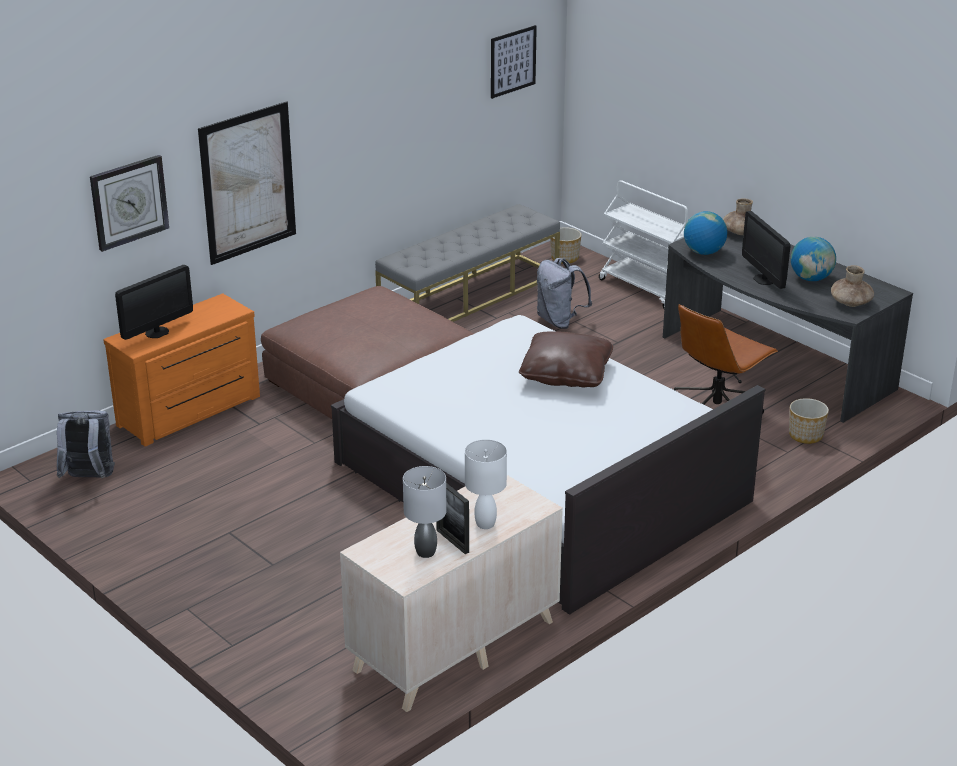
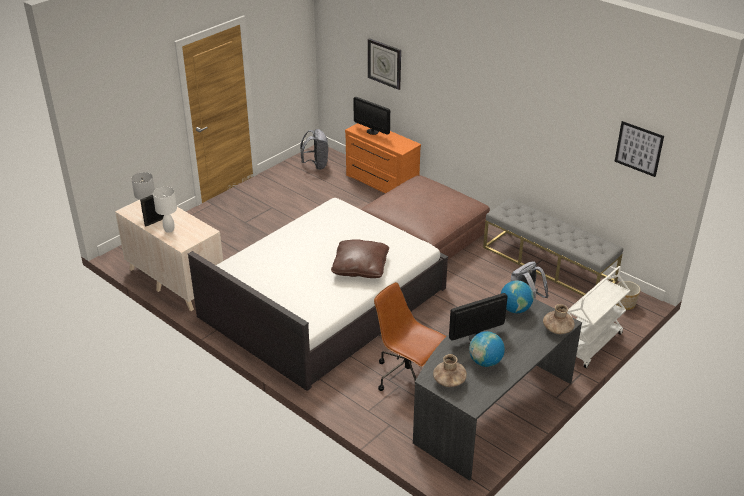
camera: 85 degrees right, 5 degrees up
(248, 183) = (444, 97): picture -> none
(806, 436) = (391, 421): planter -> none

